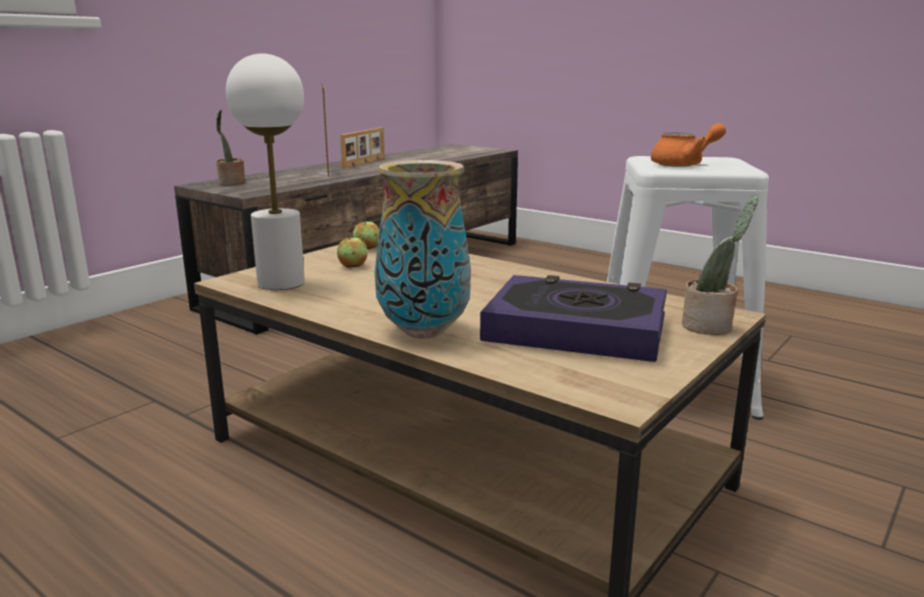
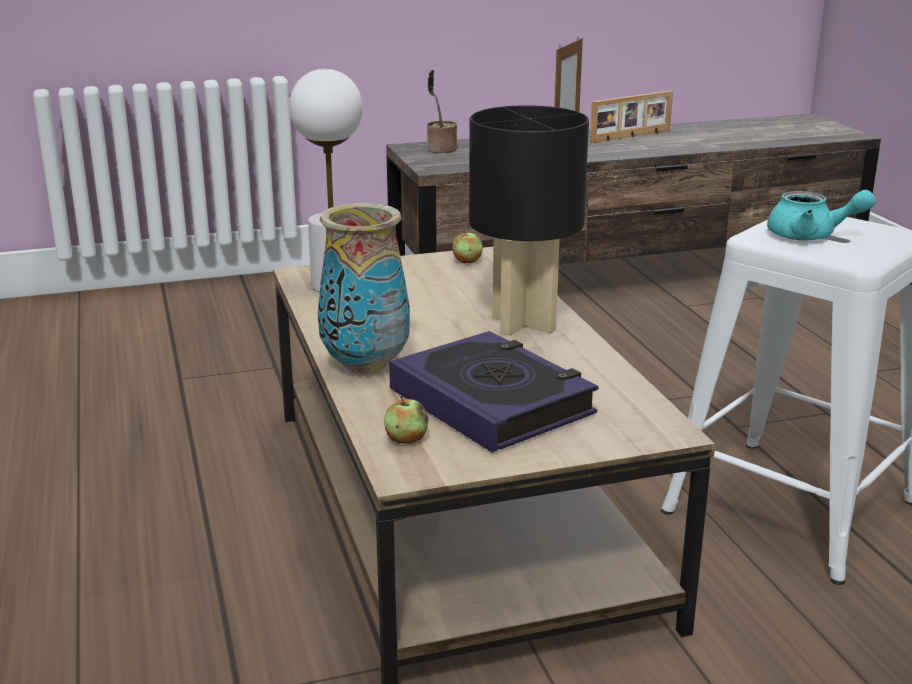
camera: 35 degrees right, 5 degrees up
(352, 266) = (419, 280): apple -> apple (406, 439)
(491, 276) = (523, 324): none -> black table lamp
(684, 164) = (810, 236): orange teapot -> turquoise teapot
(710, 327) = (621, 438): potted plant -> none

